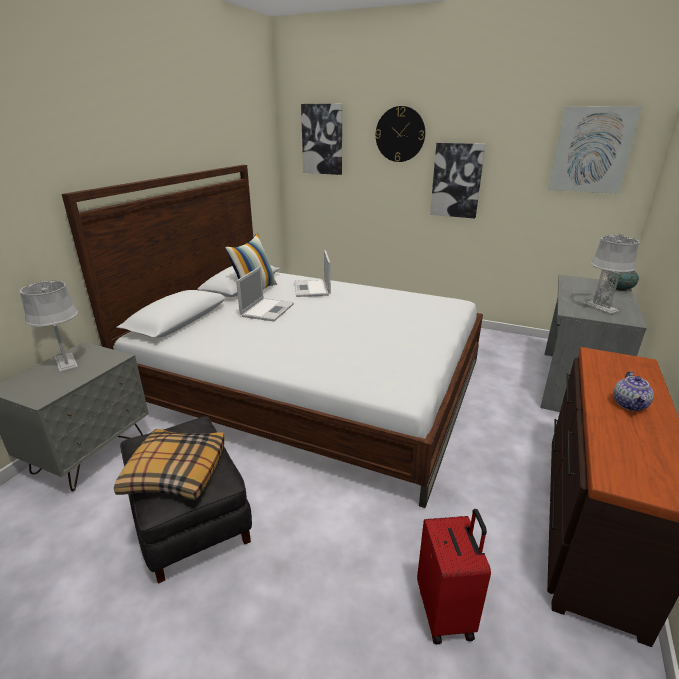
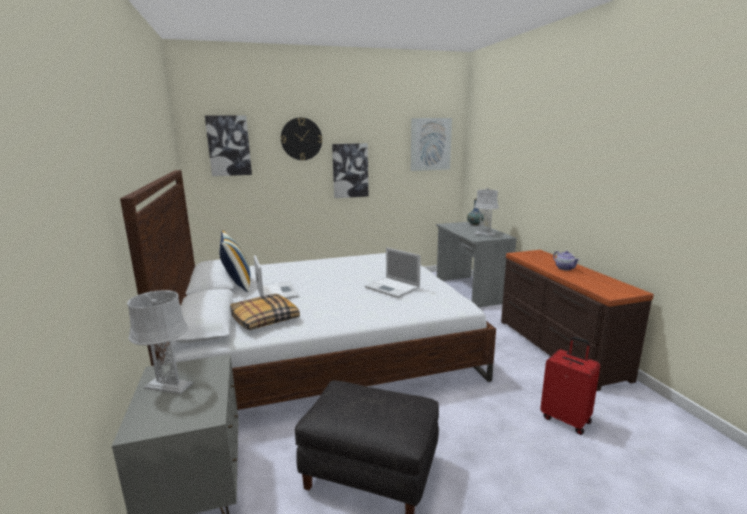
camera: 40 degrees left, 10 degrees down
(175, 472) = (383, 416): pillow -> pillow (263, 319)
(312, 289) = (285, 270): laptop -> laptop (393, 288)

